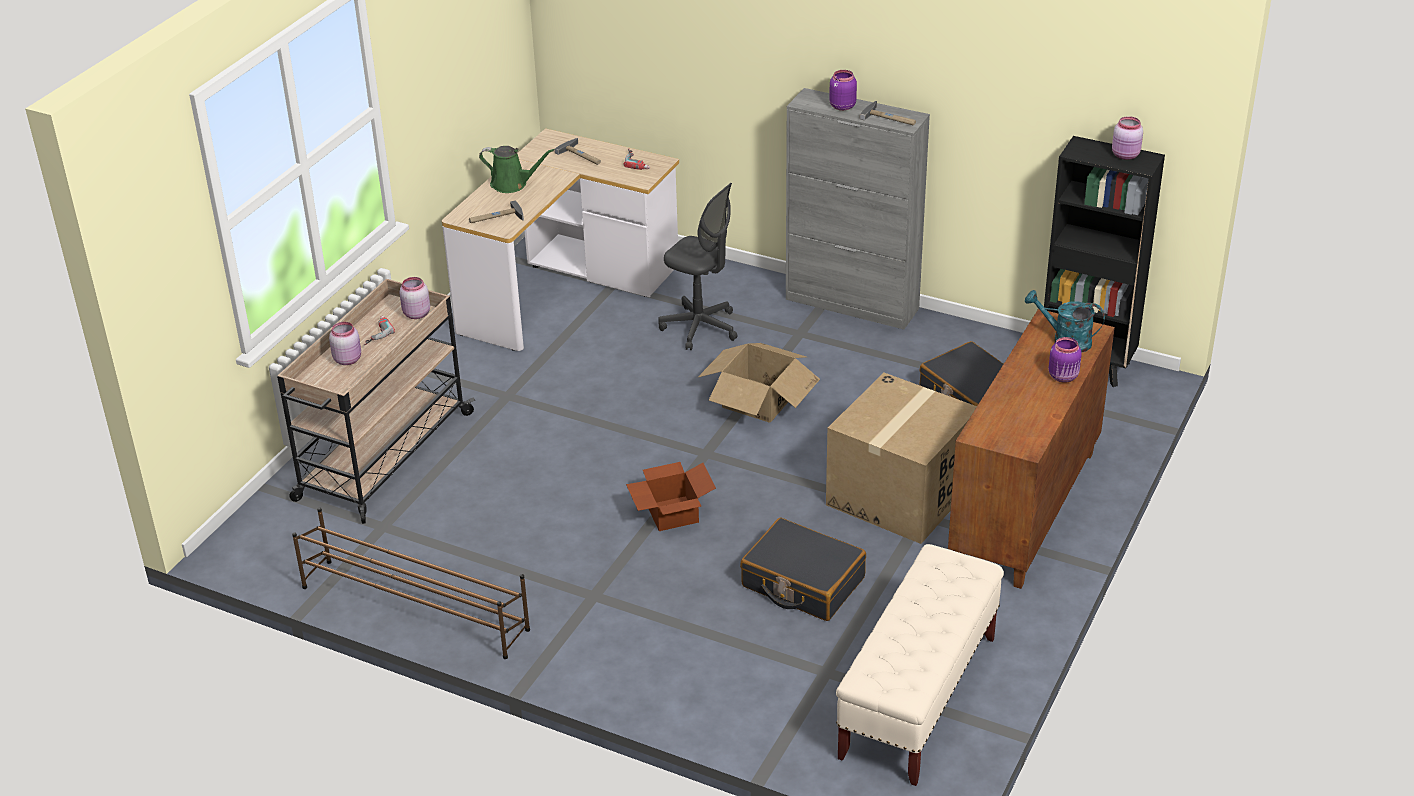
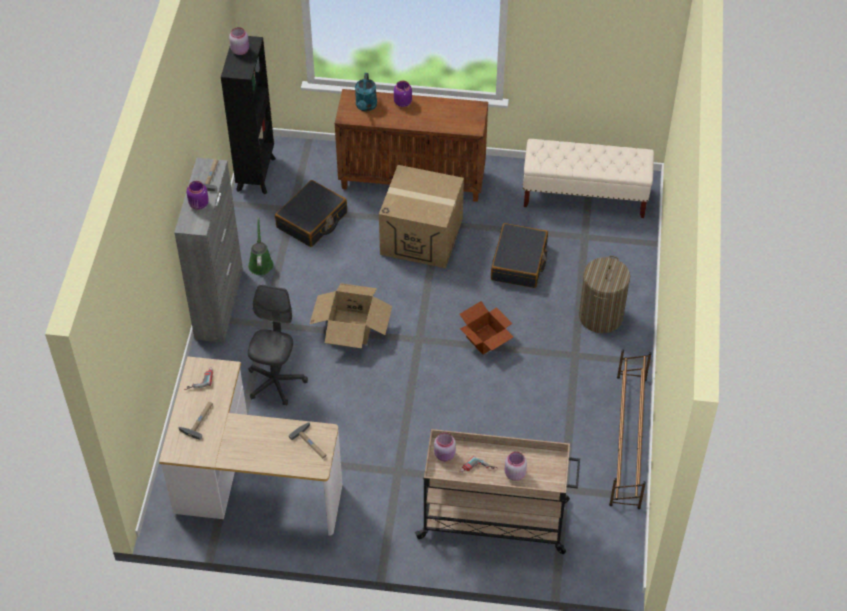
camera: 110 degrees left, 15 degrees up
(512, 184) = (257, 451): green watering can -> green watering can (260, 263)
(651, 644) = (601, 316): none -> laundry basket

